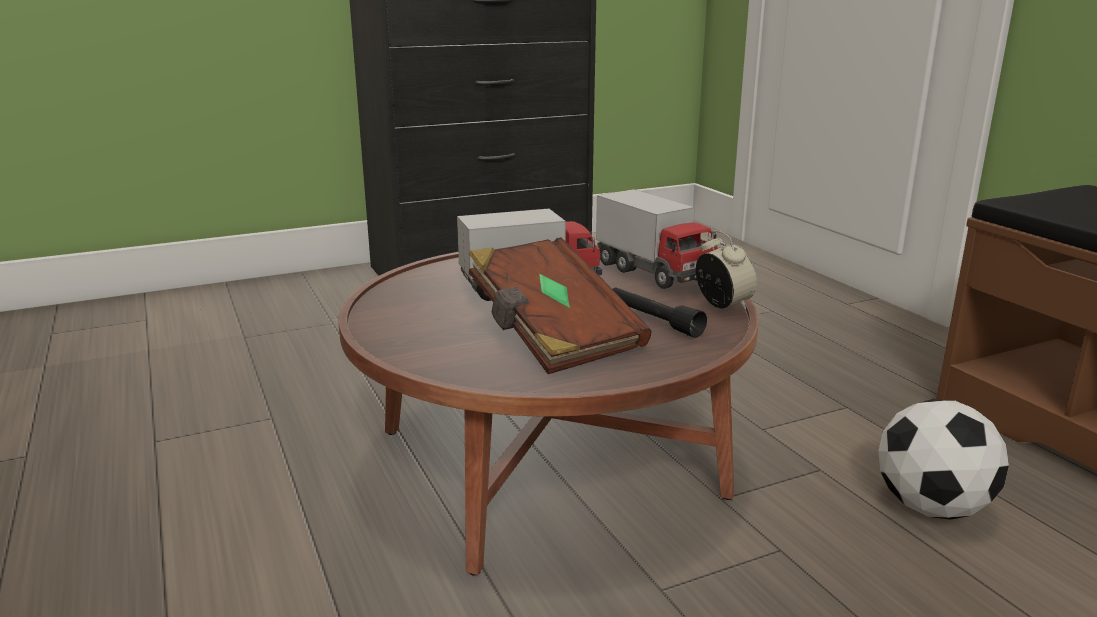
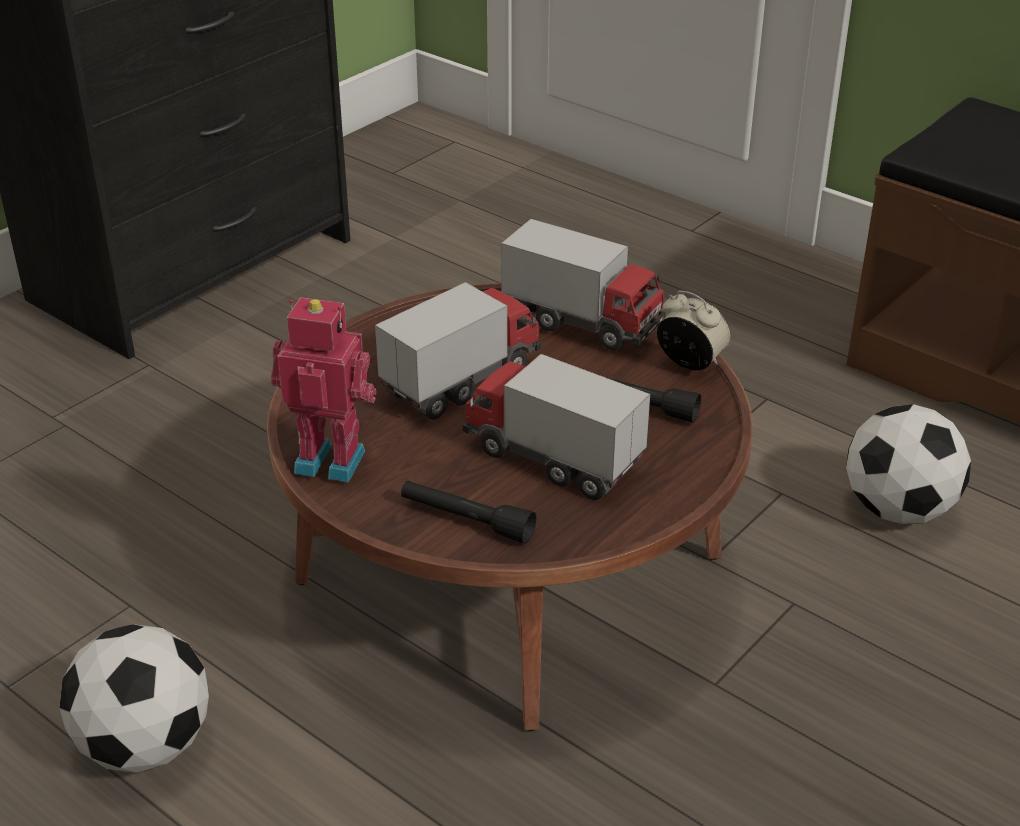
camera: 25 degrees left, 15 degrees up
(194, 498) = (145, 745): none -> football
(386, 304) = (331, 459): none -> toy robot
(444, 354) = (466, 520): none -> black flashlight
(552, 335) = (552, 458): brown book -> toy truck

